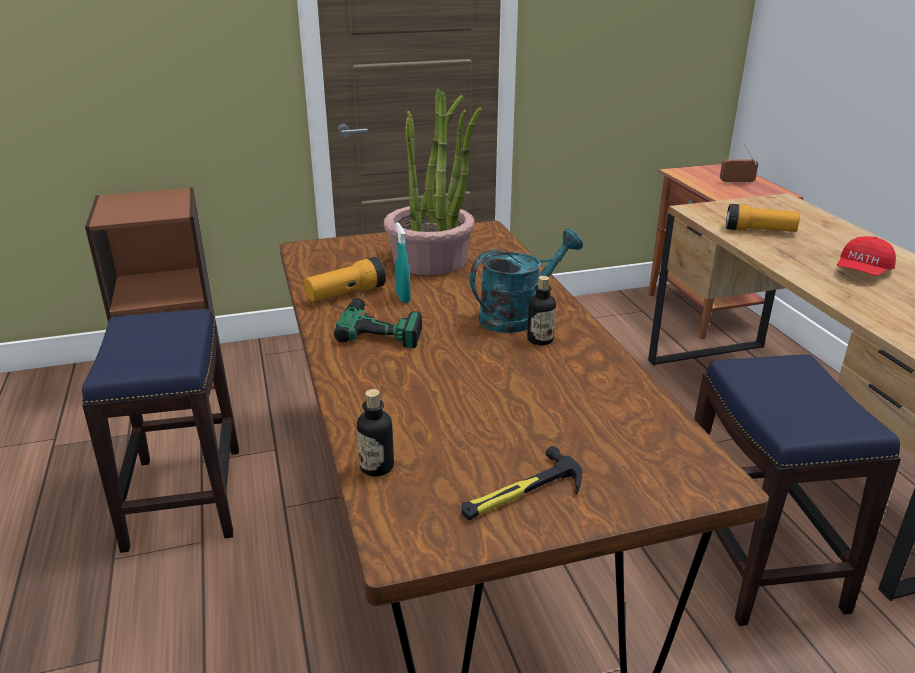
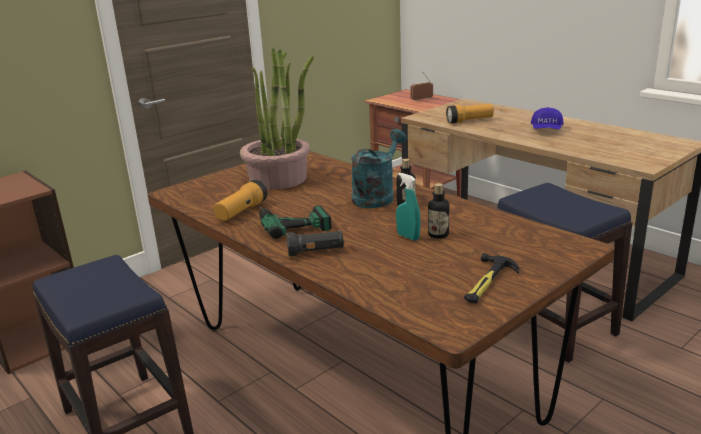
camera: 25 degrees left, 5 degrees down
(366, 375) = (316, 252): none -> black flashlight
(377, 467) = (386, 296): bottle -> bottle (438, 235)
(403, 297) = (286, 204): turquoise spray bottle -> turquoise spray bottle (408, 237)
(862, 271) = (546, 130): red cap -> blue cap

